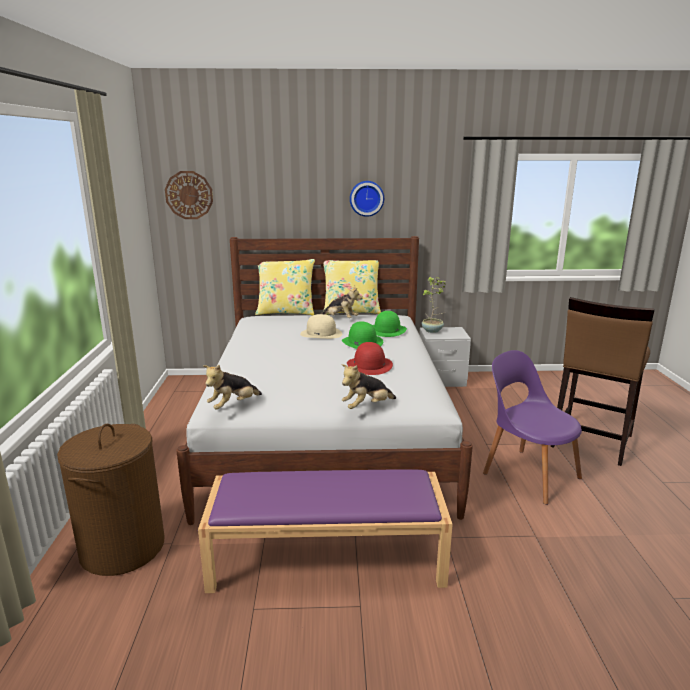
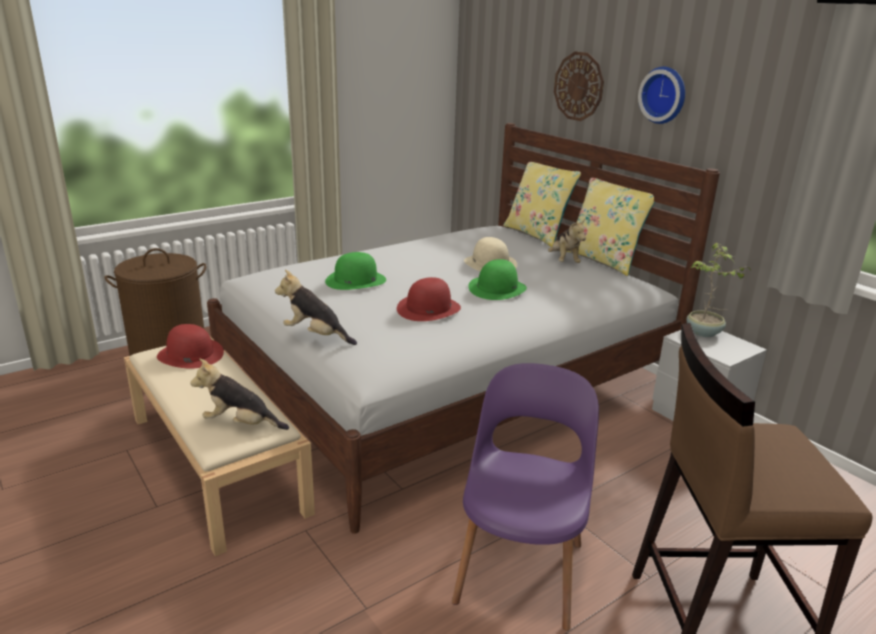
camera: 55 degrees right, 5 degrees up
(189, 195) = (487, 64): wall clock -> wall clock (578, 86)
(233, 405) = (255, 280): plush toy -> plush toy (241, 424)
(257, 486) = (190, 354): none -> red hat
(328, 557) = (218, 463): purple bench -> beige bench
(387, 330) = (565, 291): green hat -> green hat (355, 280)

